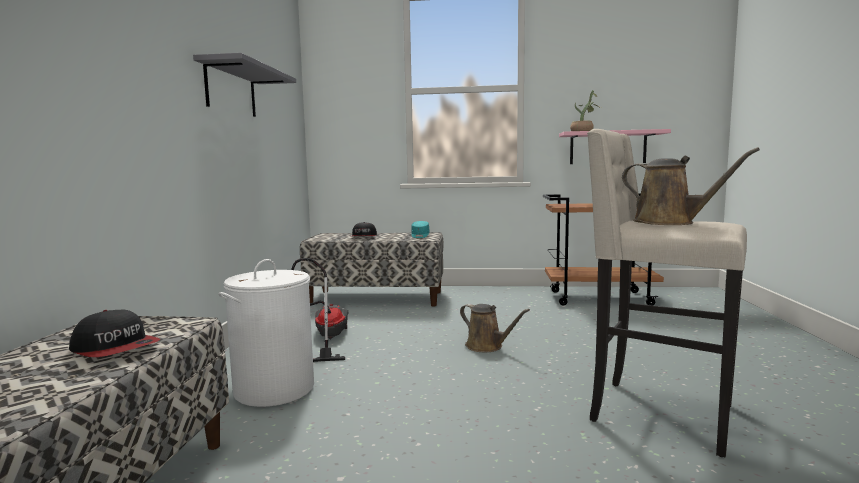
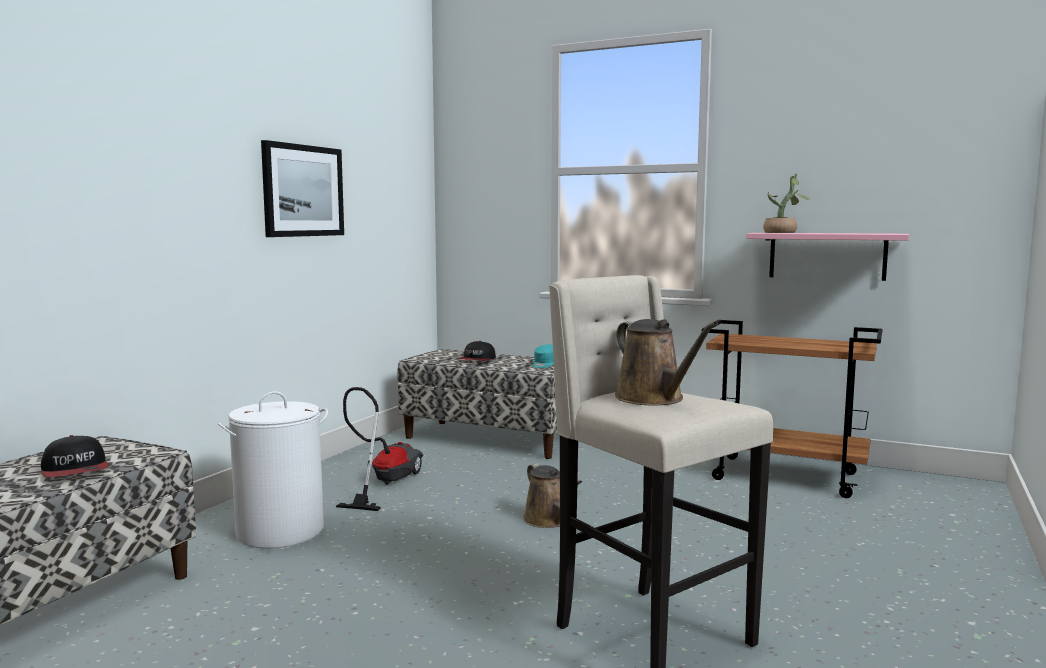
camera: 20 degrees right, 0 degrees up
(231, 90) = (303, 191): grey shelf -> picture

